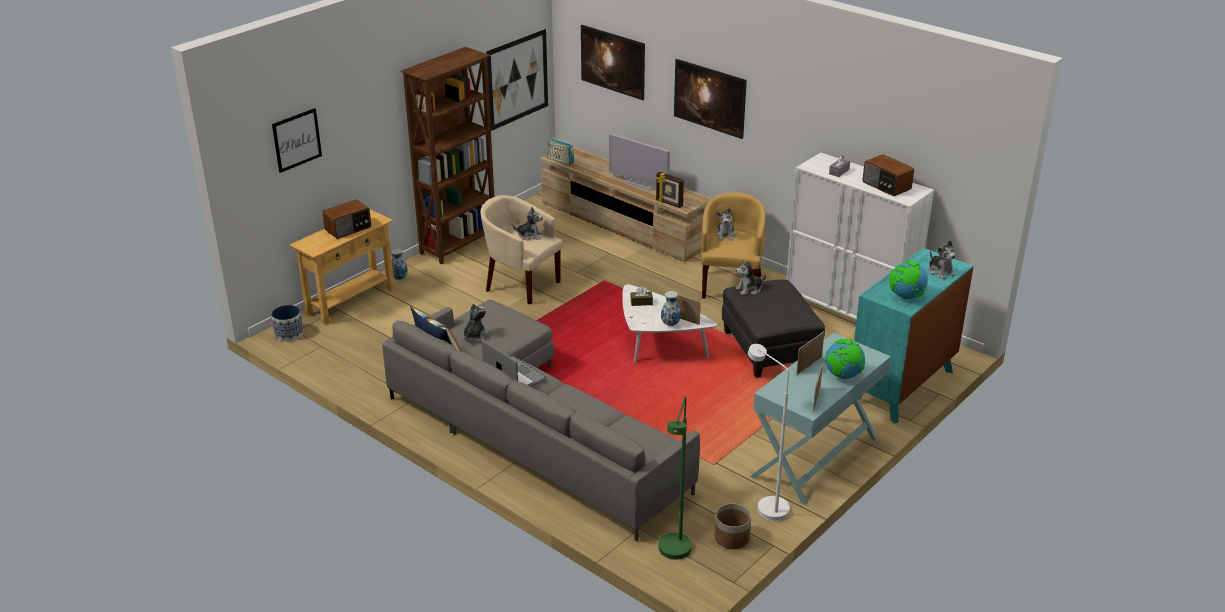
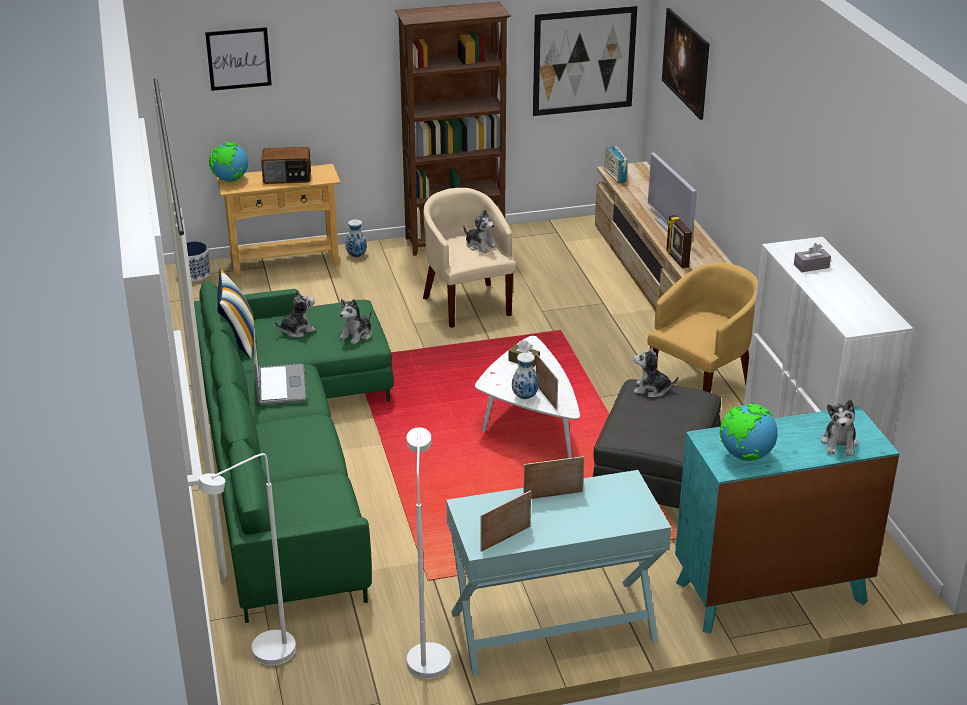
camera: 35 degrees right, 0 degrees up
(530, 429) = (290, 457): grey sofa -> green sofa
(674, 555) = (264, 657): green floor lamp -> white floor lamp
(709, 112) = (747, 151): picture -> none
(725, 235) = (702, 317): plush toy -> plush toy (357, 335)
(732, 538) = (345, 670): planter -> none
(843, 376) = (576, 525): globe -> globe (230, 180)
(886, 186) = (850, 303): radio -> none

